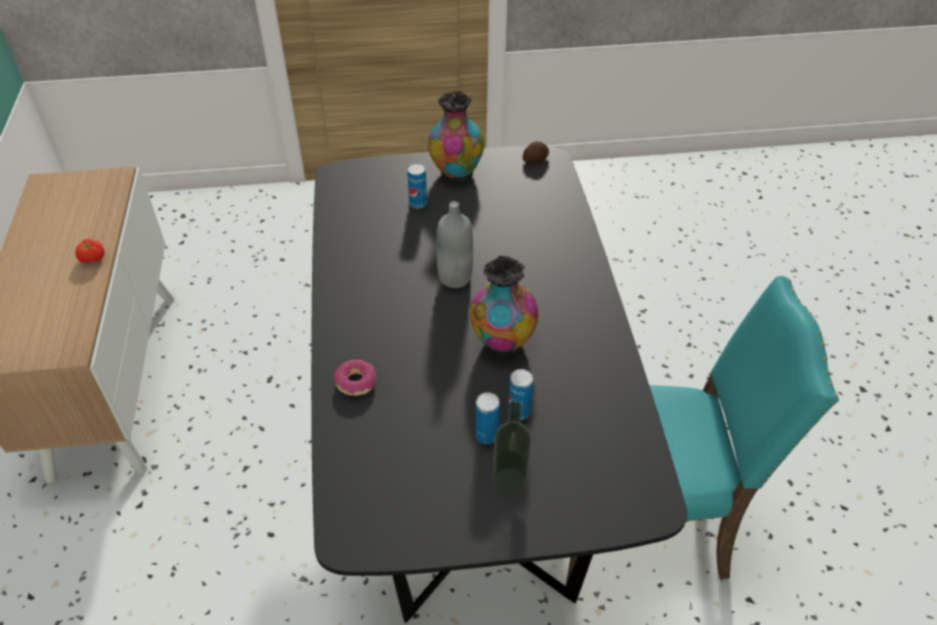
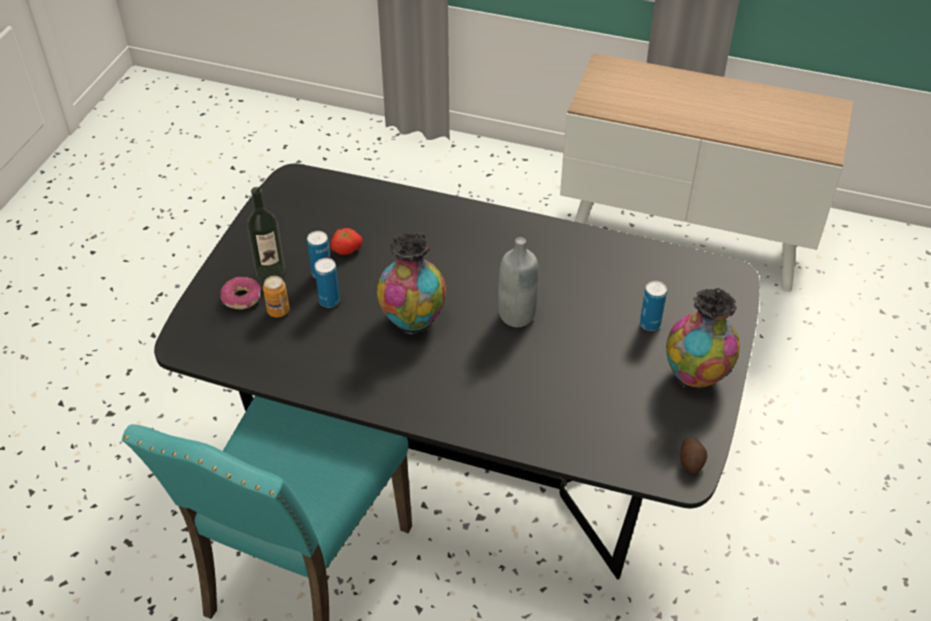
camera: 115 degrees right, 0 degrees up
(92, 258) = (702, 124): tomato -> tomato (346, 248)
(356, 382) = (429, 217): donut -> donut (242, 298)
(557, 447) = (278, 310): none -> can

